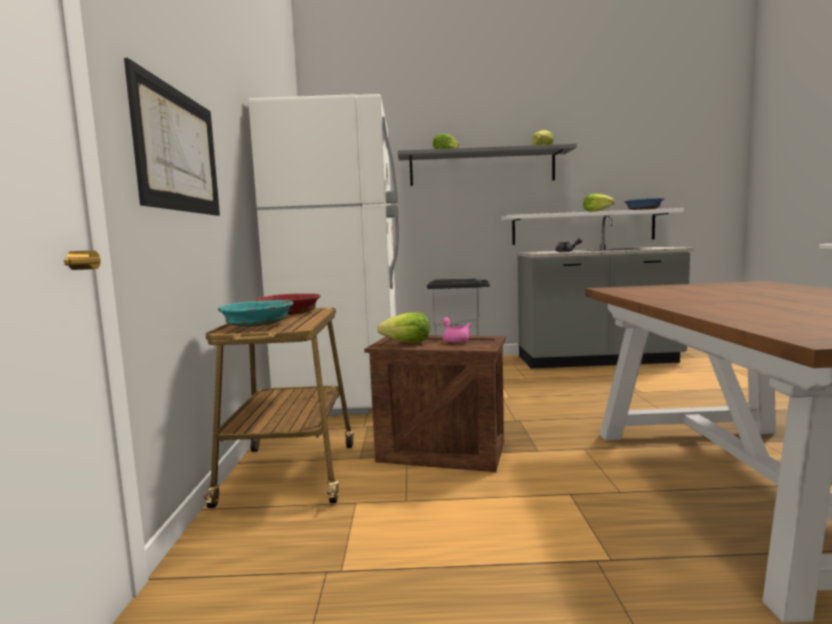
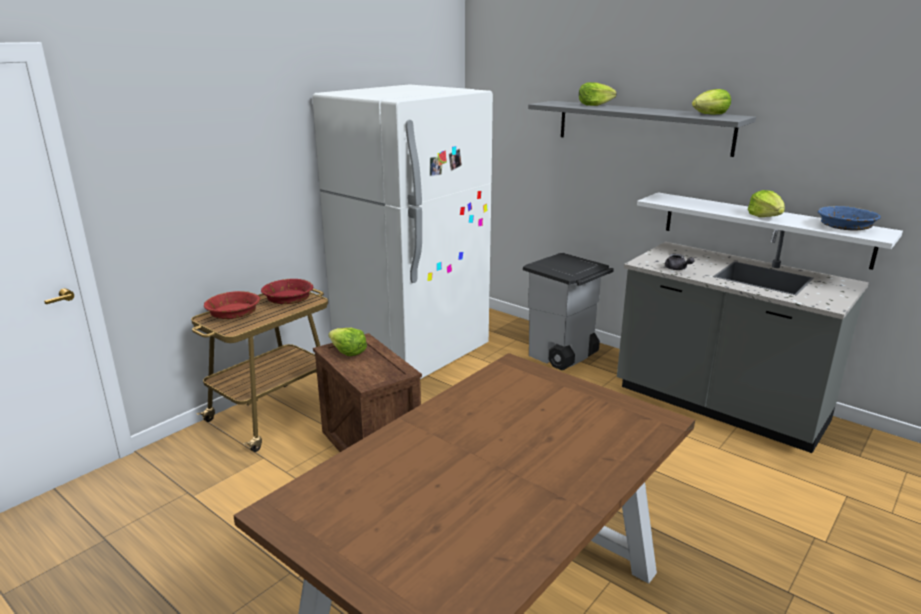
camera: 40 degrees right, 15 degrees up
(179, 151) = (183, 189): picture -> none
(257, 324) = (234, 314): turquoise bowl -> red bowl
(454, 340) = (379, 363): pink teapot -> none

